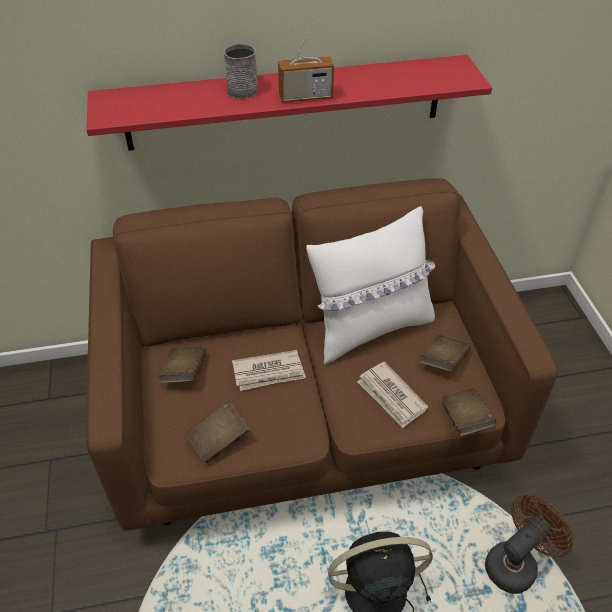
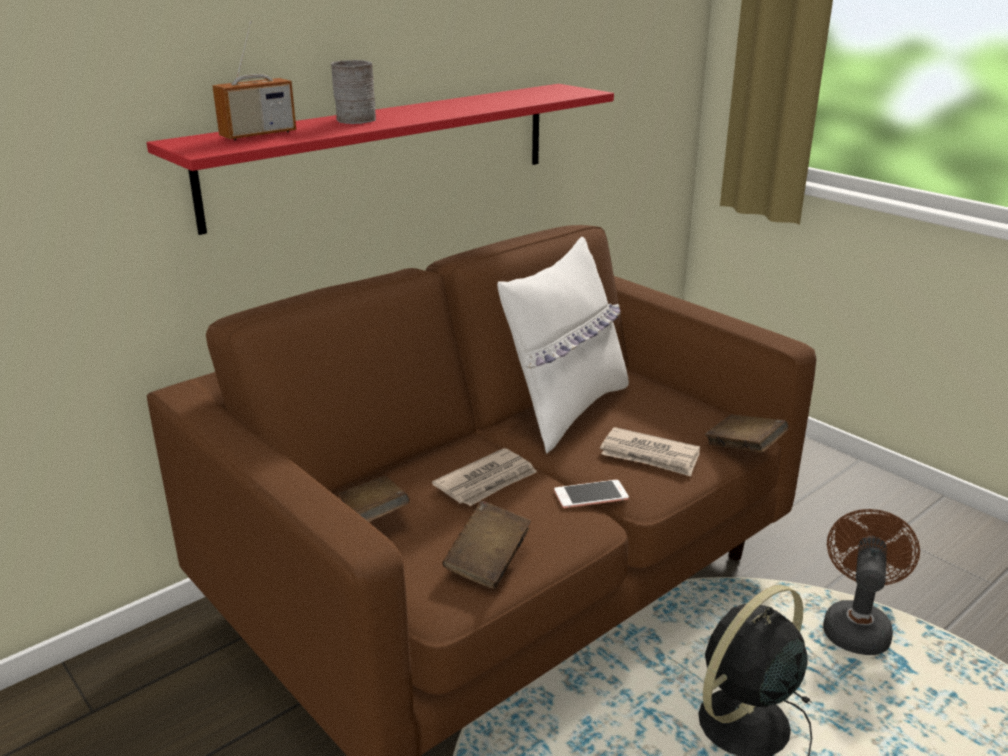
camera: 30 degrees left, 20 degrees down
(305, 97) = (436, 114): radio -> radio (258, 134)
(323, 414) = (591, 495): none -> phone
(443, 361) = (671, 412): brown book -> none

